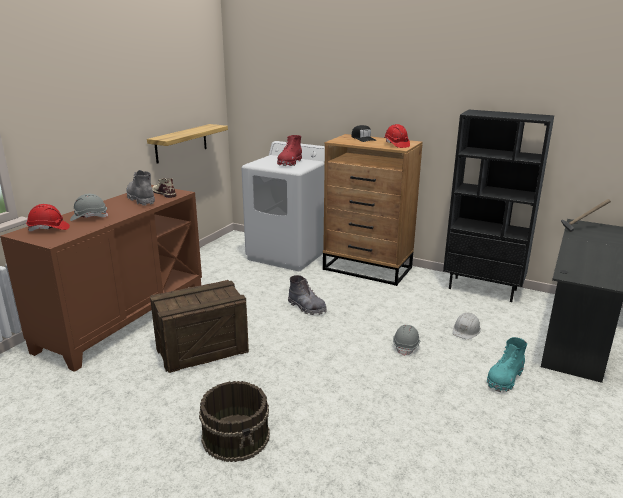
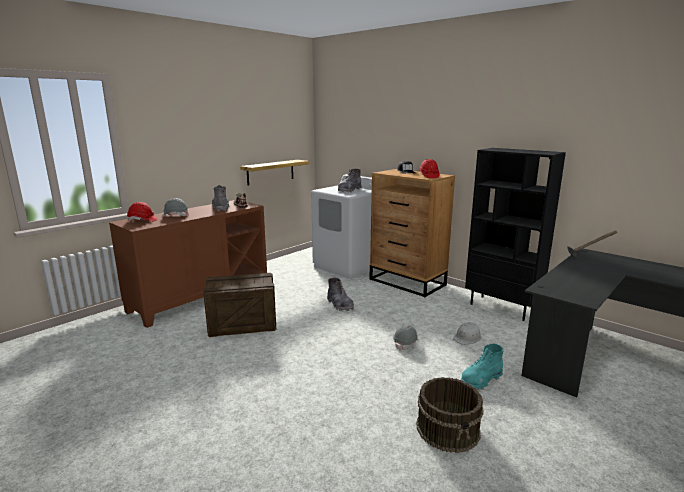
camera: 15 degrees right, 5 degrees down
(236, 436) = (231, 388): brown bucket -> brown bucket (448, 429)
(289, 163) = (349, 190): red boot -> grey boot

